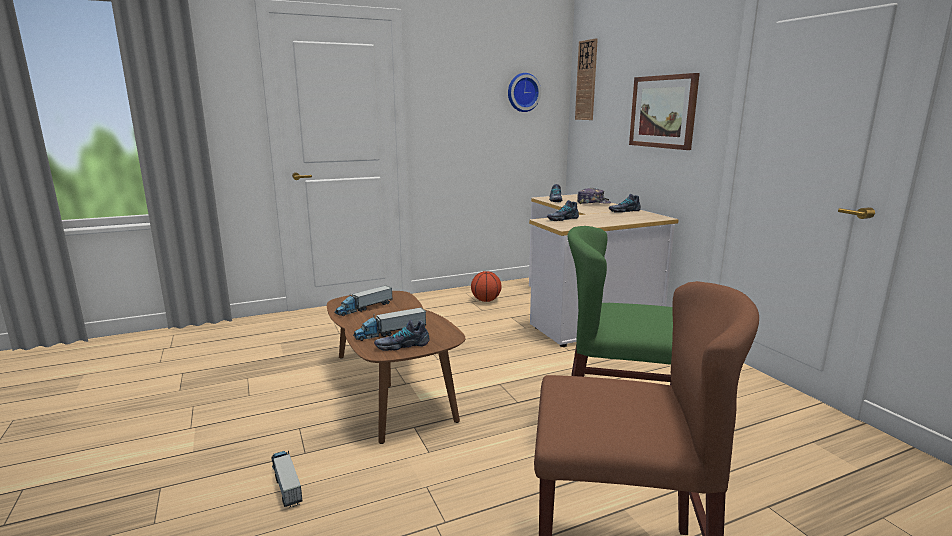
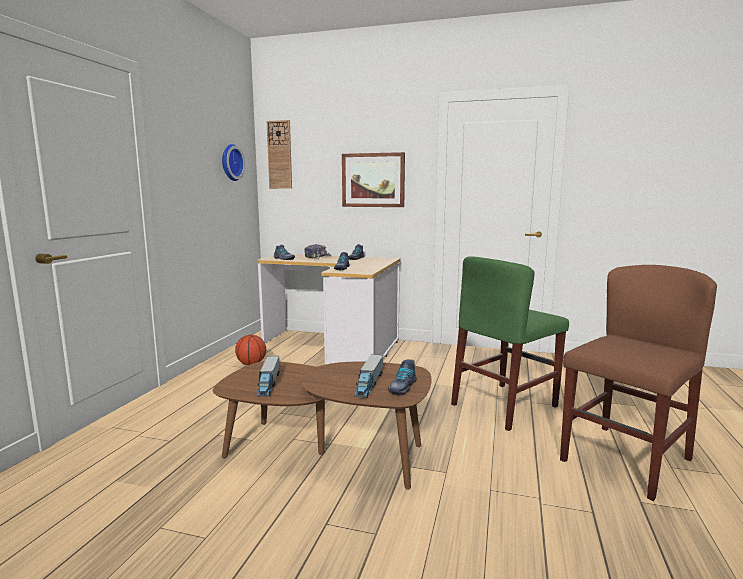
camera: 50 degrees left, 5 degrees down
(286, 482) = (414, 560): toy truck -> none

